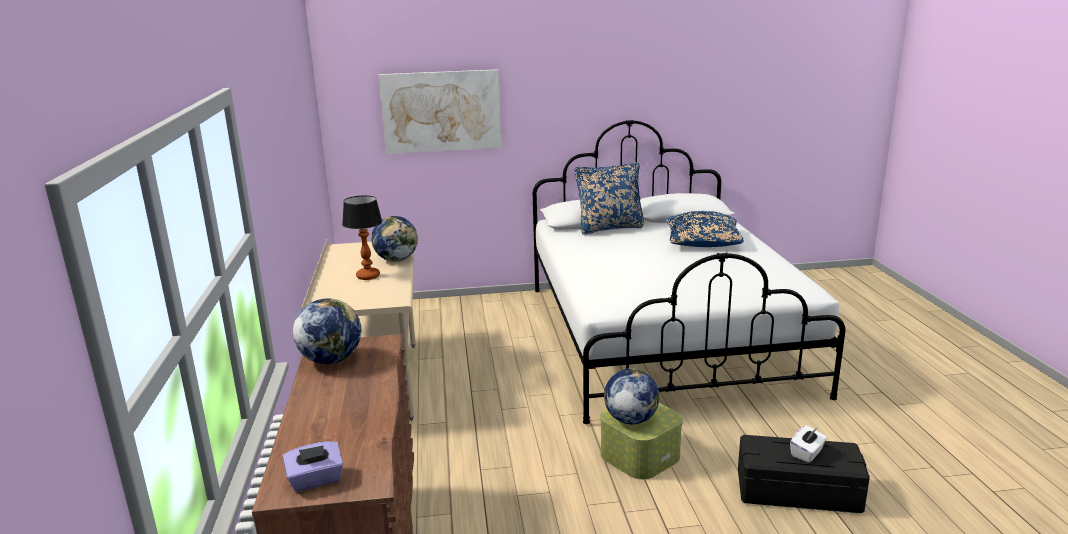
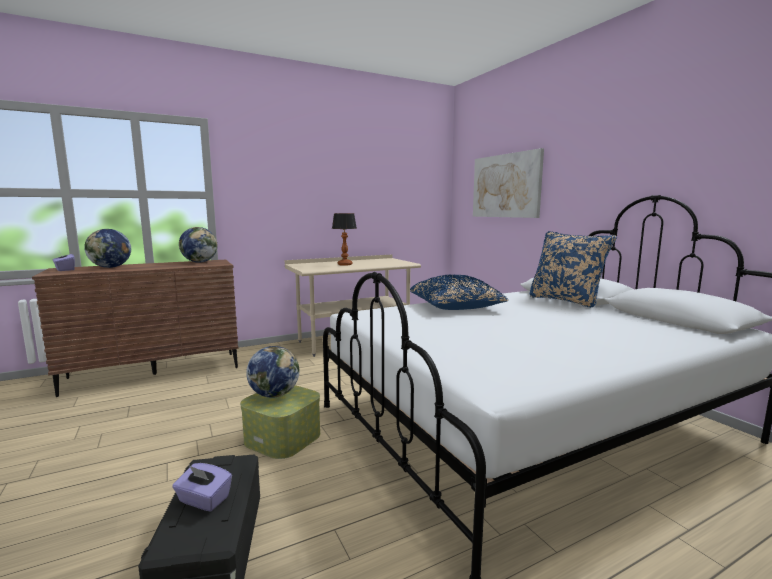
camera: 70 degrees right, 10 degrees down
(397, 260) = (377, 265): globe -> globe (110, 267)
(703, 241) = (603, 331): blue pillow -> blue pillow (455, 306)
(807, 453) = (203, 500): white tissue box -> purple tissue box

